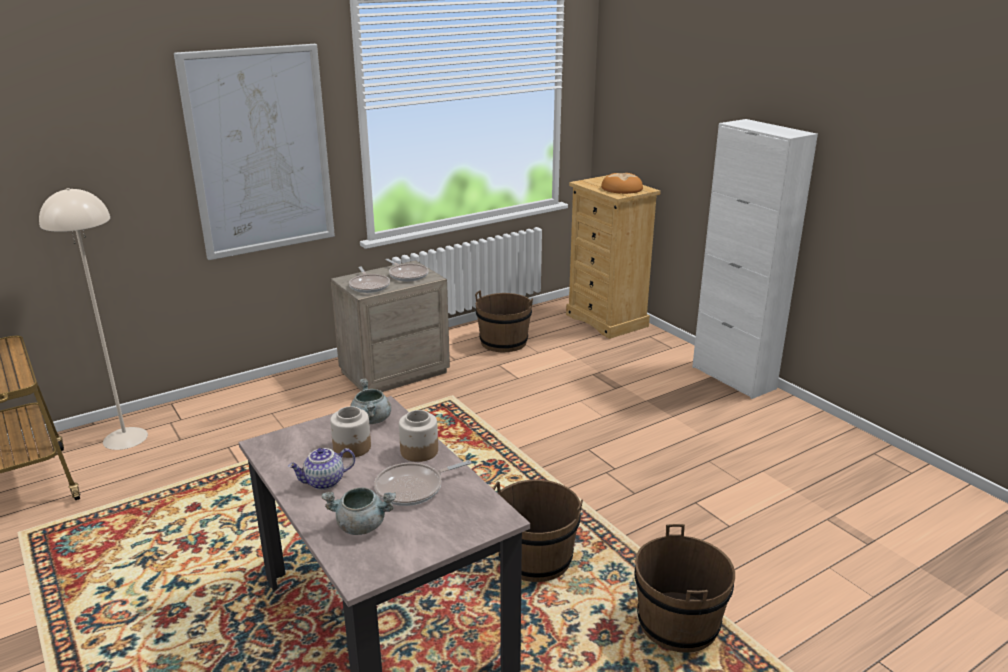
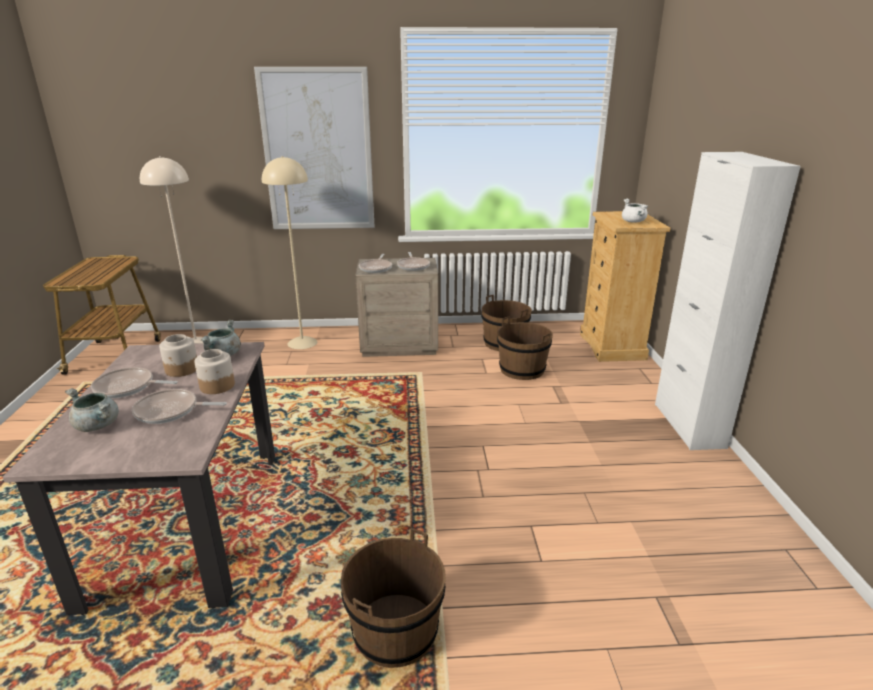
camera: 30 degrees right, 0 degrees up
(273, 399) = (302, 342): none -> beige floor lamp
(324, 482) = (127, 387): teapot -> frying pan
(535, 558) = (343, 519): brown bucket -> brown bucket (522, 369)
(622, 189) = (633, 222): bread -> white cooking pot

